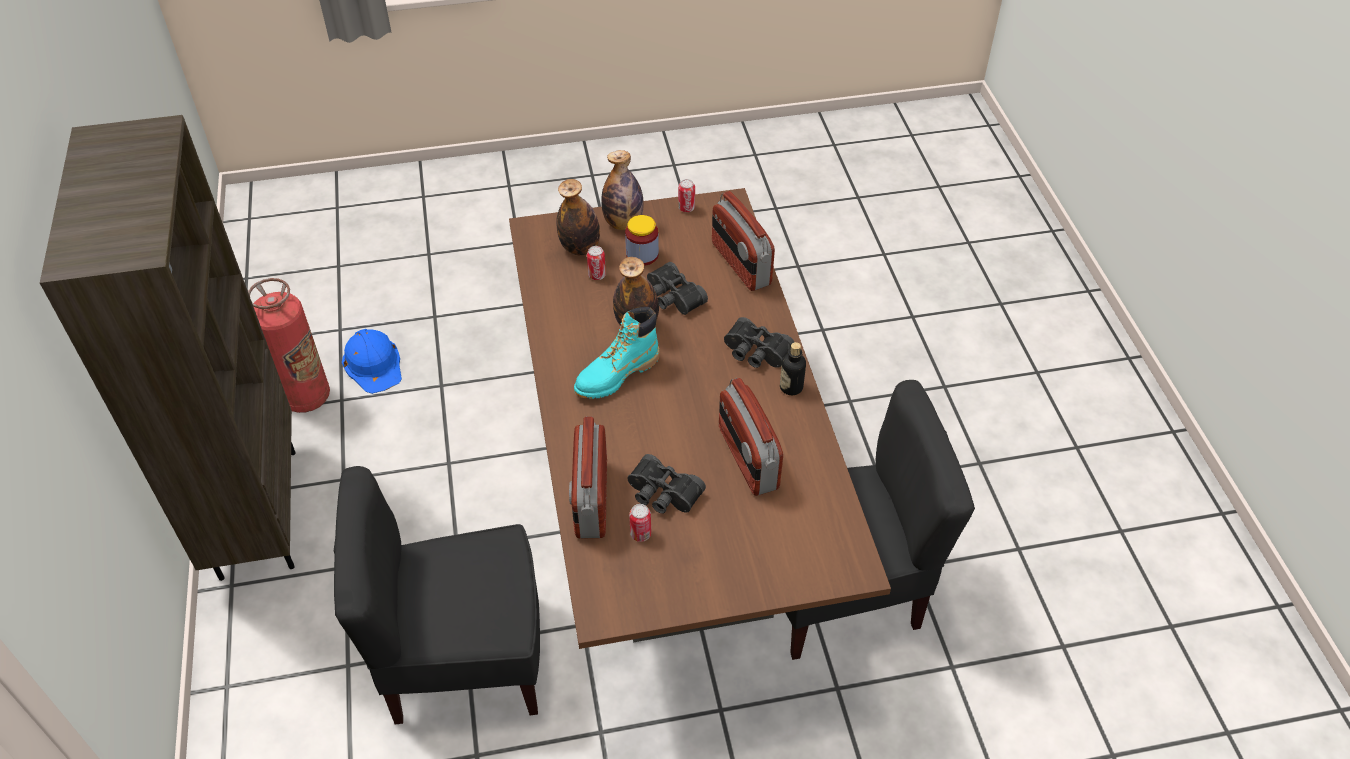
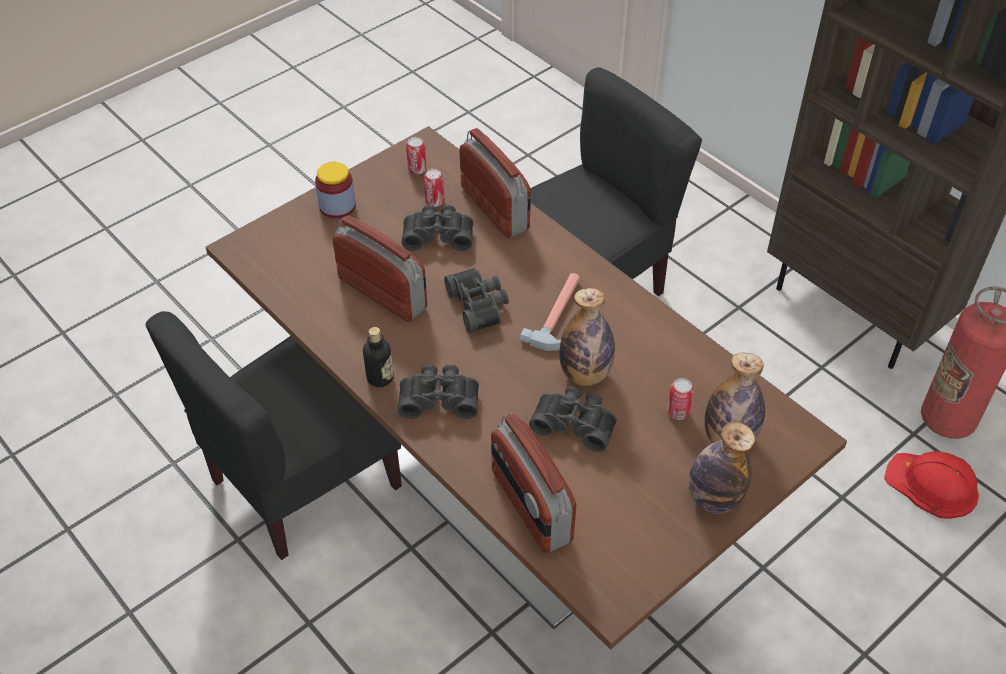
camera: 150 degrees right, 0 degrees up
(374, 364) = (932, 485): blue hard hat -> red hard hat
(617, 375) = (560, 314): turquoise boot -> hammer
(642, 255) = (652, 463): jar -> jar (337, 206)
(674, 411) = (479, 305): none -> black binoculars
(686, 208) = (658, 563): can -> can (417, 169)
(740, 264) = (530, 506): radio -> radio turned 150 degrees counterclockwise

